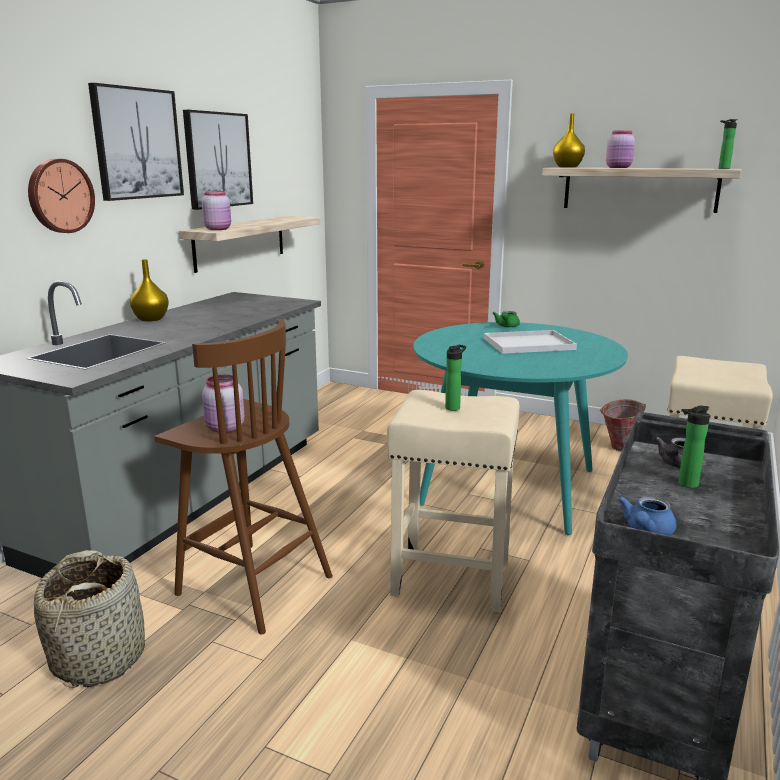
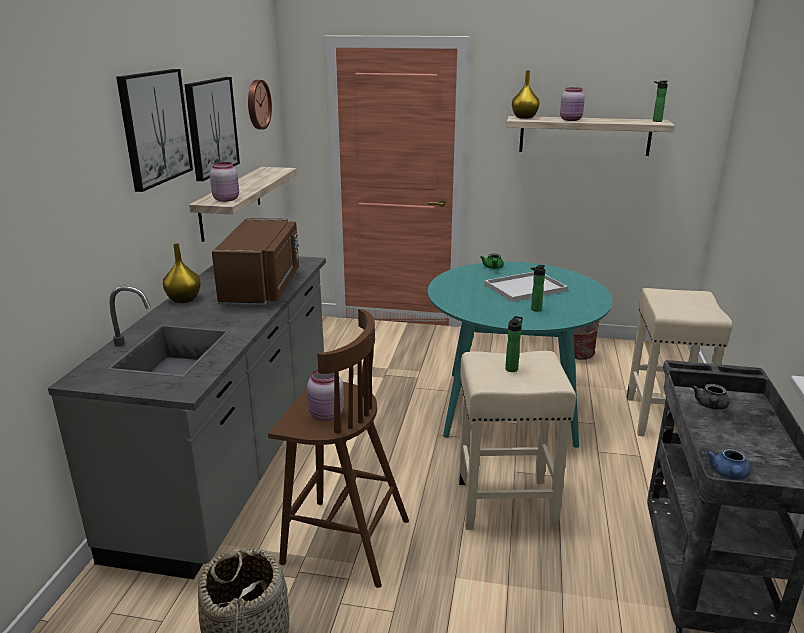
camera: 15 degrees left, 5 degrees up
(59, 196) = (103, 196): wall clock -> wall clock (257, 104)
(234, 316) = (263, 287): none -> brown microwave
(685, 484) = (727, 424): bottle -> bottle (534, 309)

